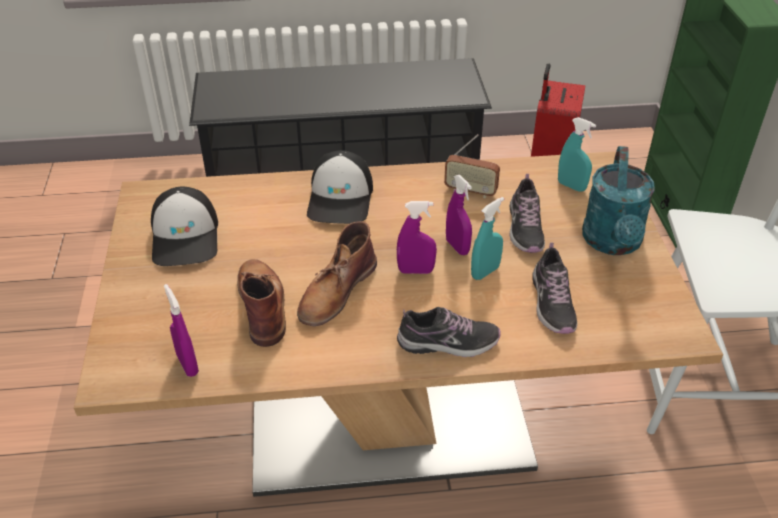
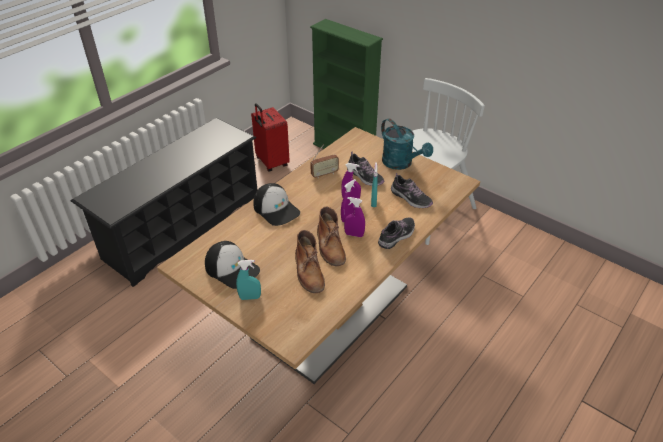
camera: 45 degrees left, 0 degrees up
(187, 365) = (315, 314): purple spray bottle -> purple spray bottle (354, 234)
(262, 304) = (309, 271): brown boot -> brown boot turned 135 degrees counterclockwise
(571, 186) = (358, 150): turquoise spray bottle -> turquoise spray bottle (250, 297)

